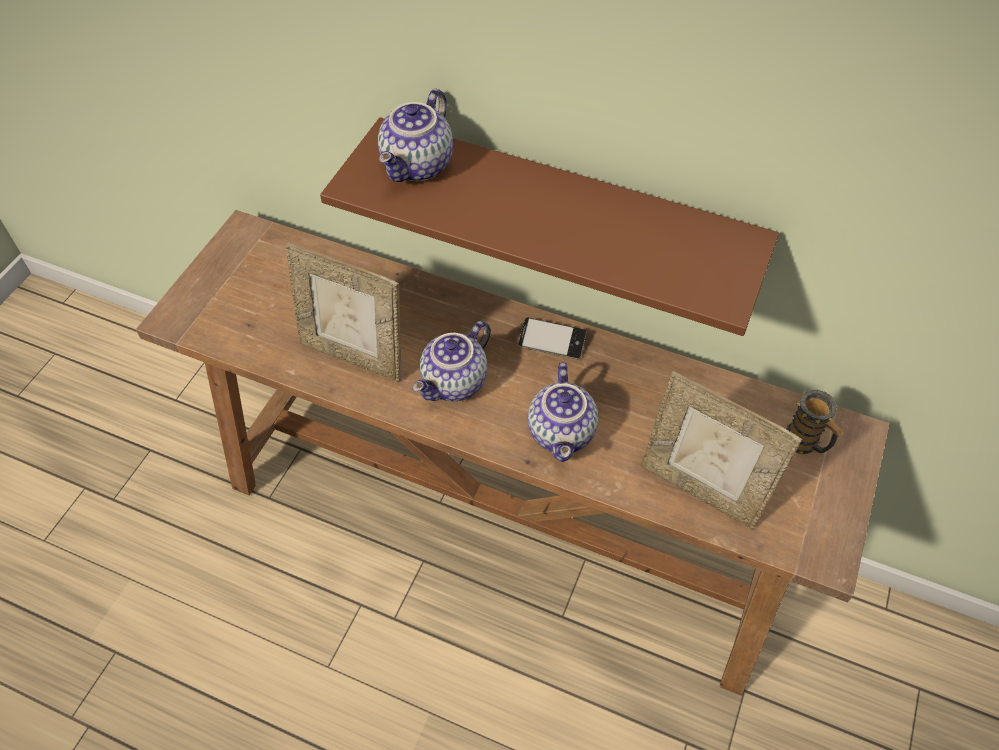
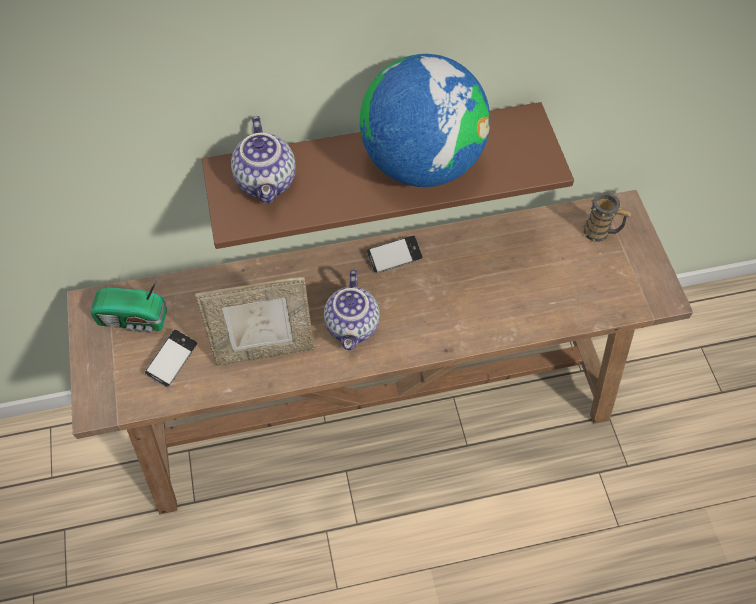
camera: 35 degrees left, 5 degrees up
(267, 264) = (135, 320): none -> radio
(267, 316) = (172, 360): none -> phone
(563, 433) = (453, 317): teapot -> none
(586, 226) = (421, 164): none -> globe
(701, 489) = (564, 300): picture frame -> none

